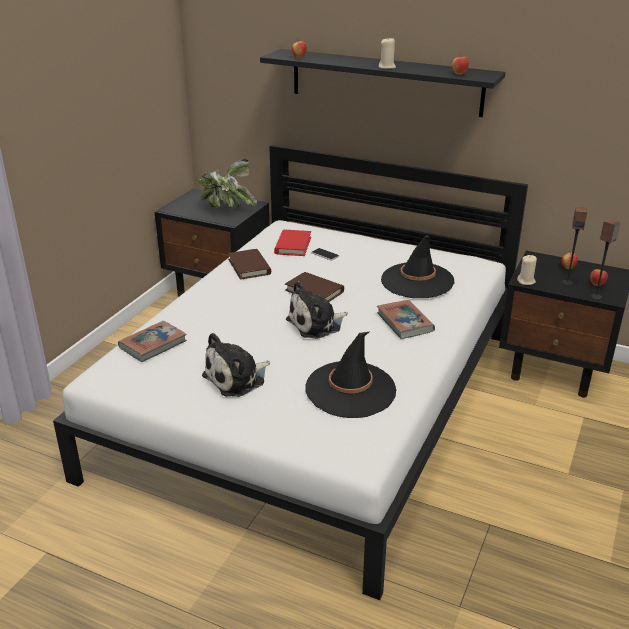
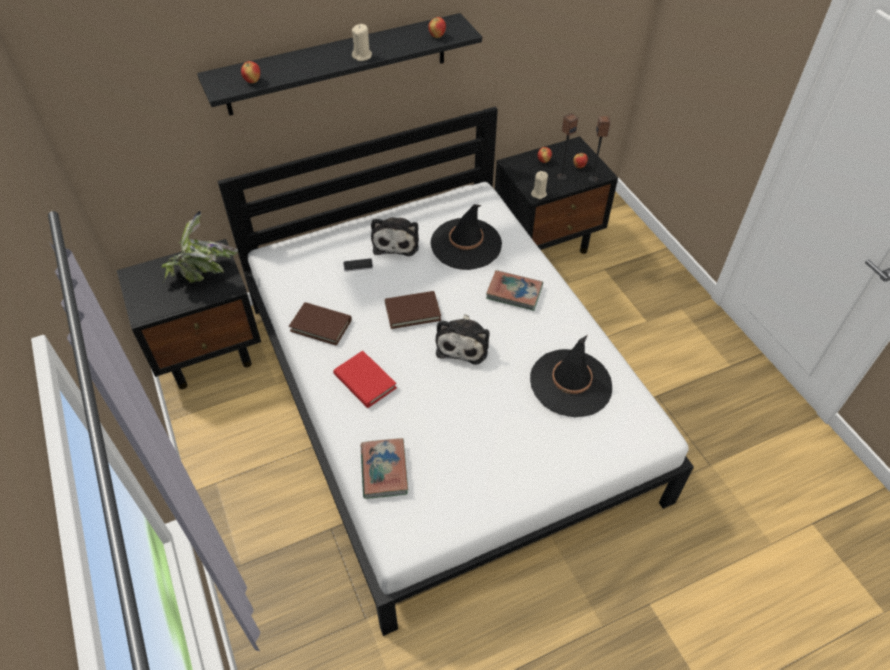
camera: 50 degrees left, 20 degrees up
(237, 378) = (491, 442): plush toy -> plush toy (396, 241)
(293, 245) = (317, 274): red book -> red book (365, 381)

